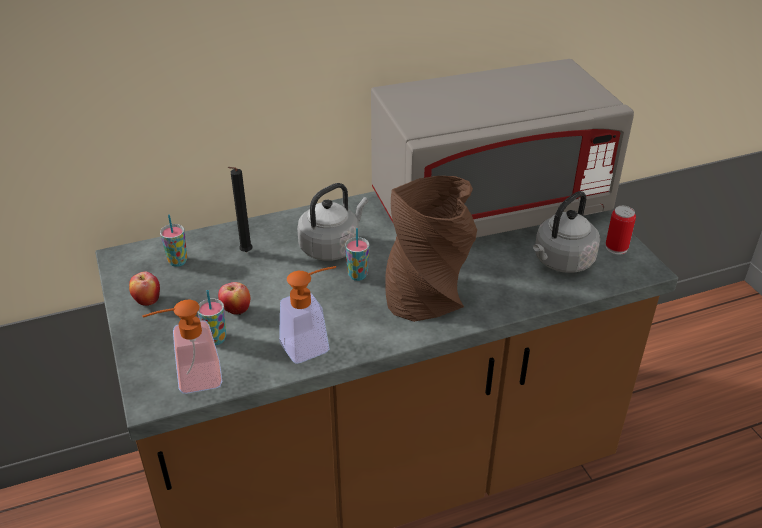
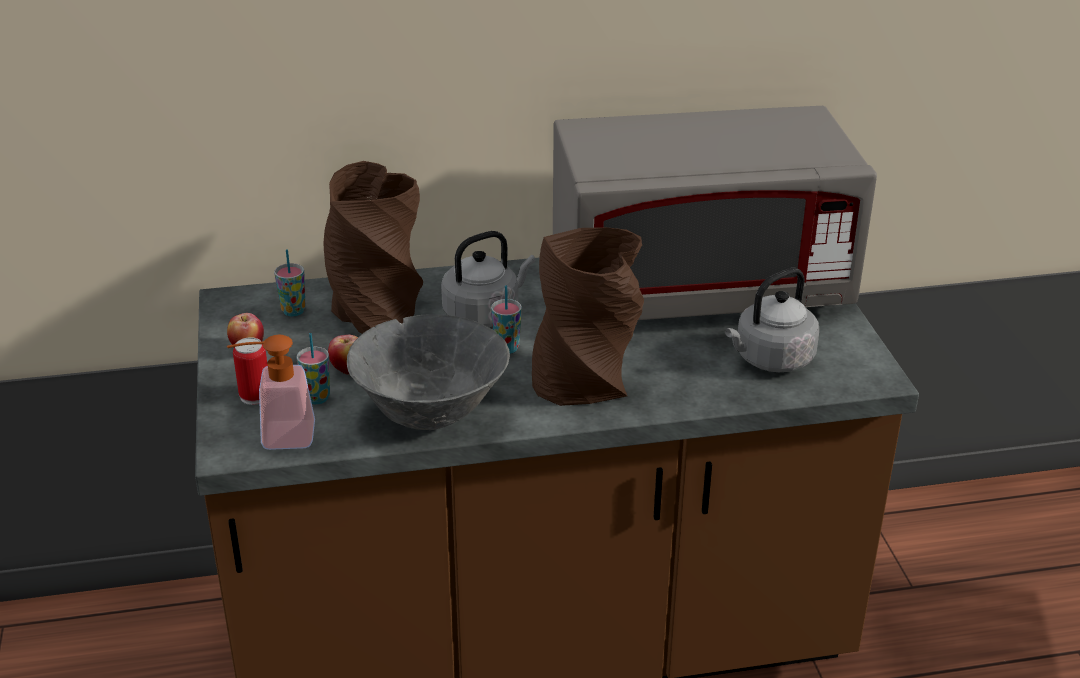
camera: 10 degrees right, 5 degrees down
(245, 253) = (376, 310): black candle -> brown vase
(312, 344) = (429, 416): soap dispenser -> grey bowl
(616, 248) = (850, 351): can -> can (255, 396)

